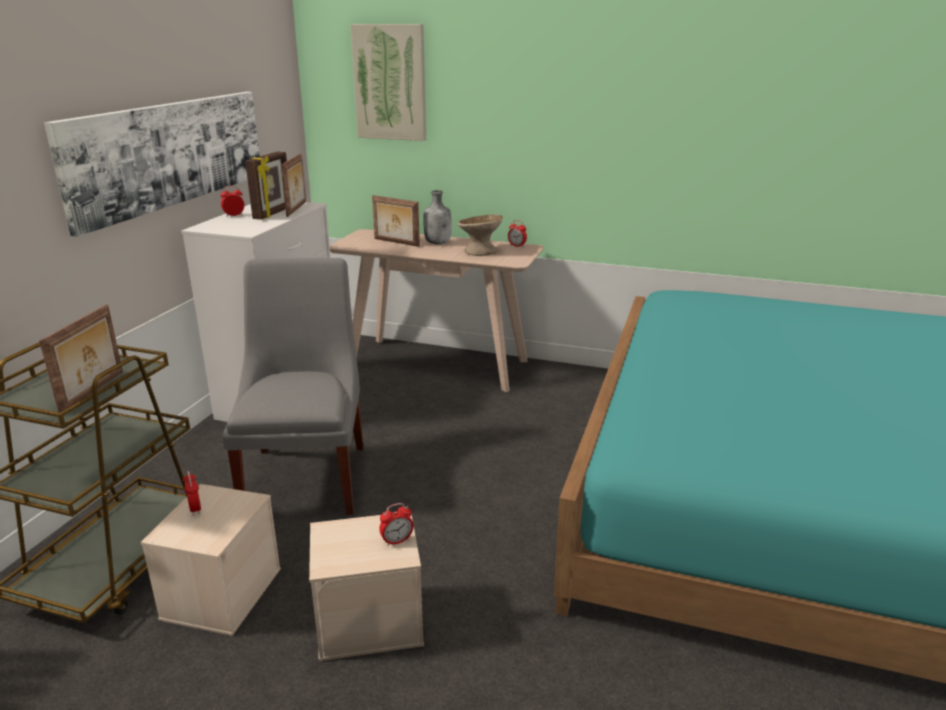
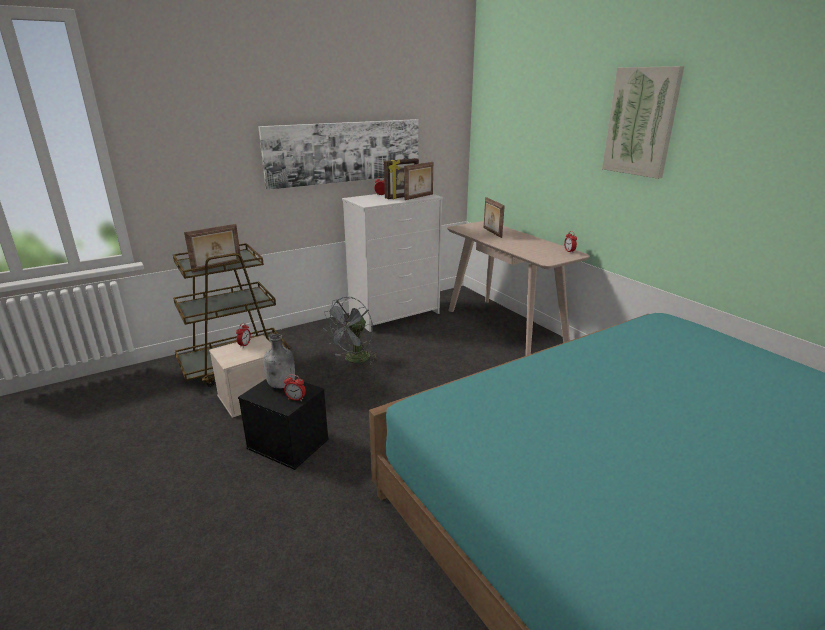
camera: 40 degrees right, 0 degrees up
(307, 475) = (354, 360): grey chair -> grey fan
(370, 620) = (289, 443): beige storage box -> black storage box
(390, 83) = (515, 118): picture -> picture (641, 122)
(438, 243) = (518, 238): grey bottle -> grey bottle (282, 385)
(480, 251) = (536, 249): beige bowl -> none

